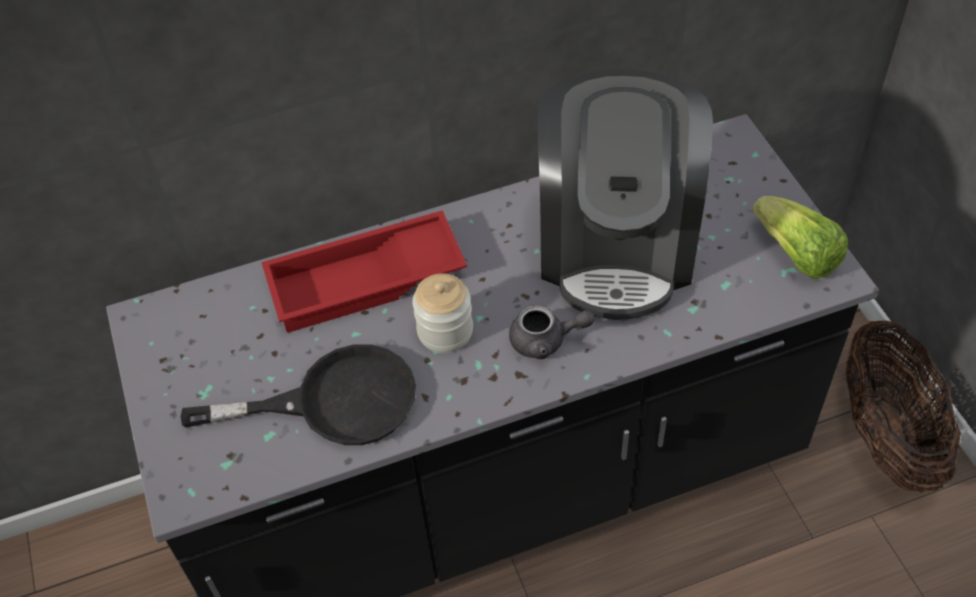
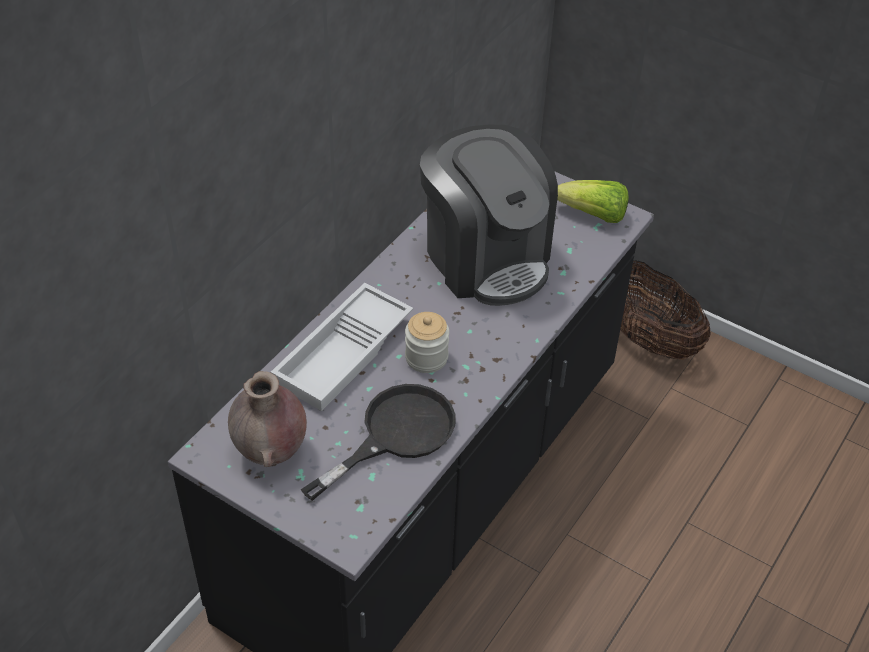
camera: 40 degrees left, 5 degrees down
(201, 350) = (271, 452): none -> brown vase
(365, 283) = (345, 355): red tray -> white tray
(546, 341) = (494, 332): grey teapot -> none

